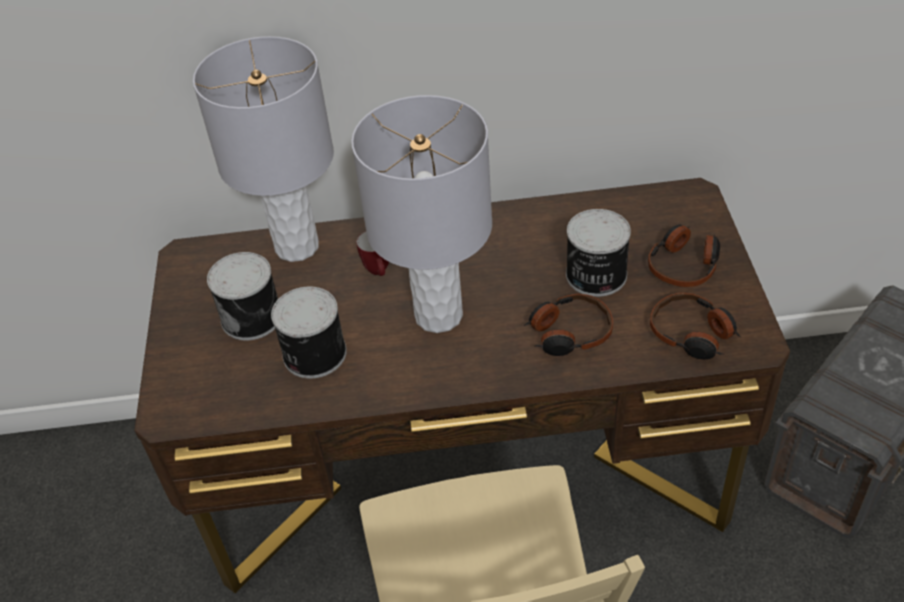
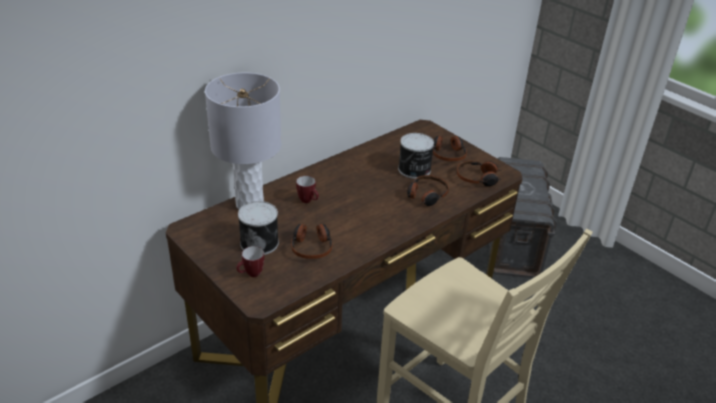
camera: 40 degrees left, 10 degrees down
(196, 365) = (251, 275): none -> mug
(313, 354) = (311, 246): can -> headphones
(438, 316) = (358, 209): grey table lamp -> none

